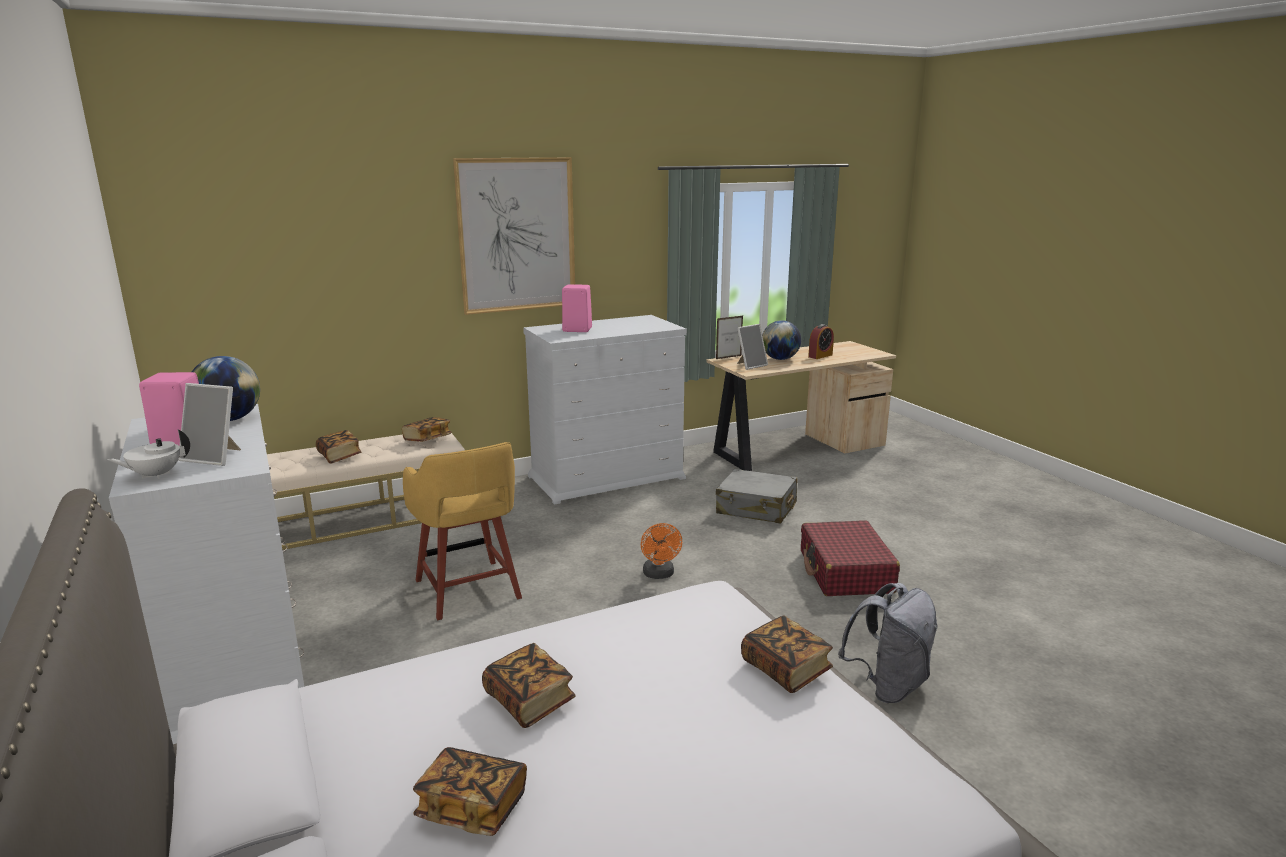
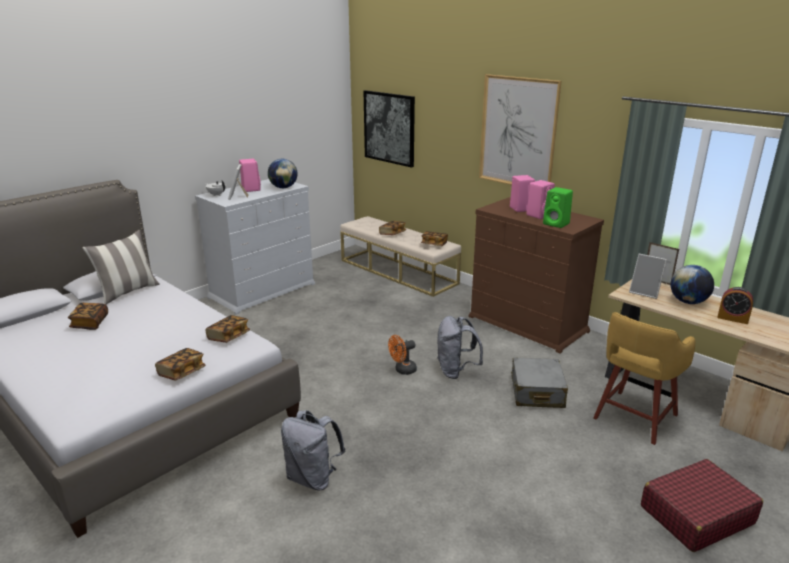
camera: 70 degrees right, 5 degrees up
(246, 278) = (389, 128): none -> picture
(321, 744) = (128, 292): none -> pillow
(468, 591) = (347, 319): yellow stool -> yellow stool (633, 418)
(529, 701) = (154, 319): book -> book (228, 337)
(607, 477) = (528, 324): white dresser -> brown dresser
(609, 328) = (539, 215): none -> pink speaker
(647, 327) = (557, 224): none -> green speaker
(685, 541) = (456, 371): none -> grey backpack
(845, 572) = (460, 447): red suitcase -> red suitcase (696, 515)

